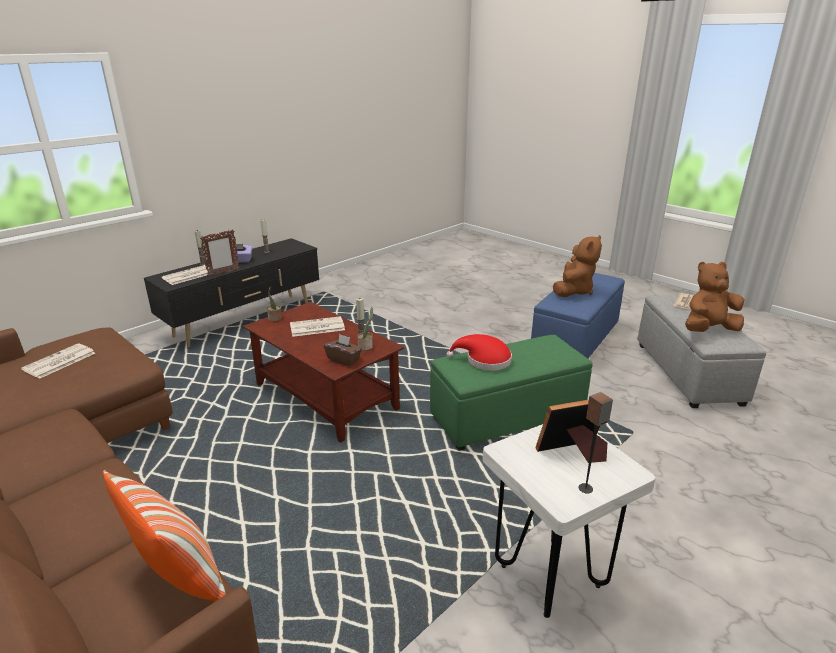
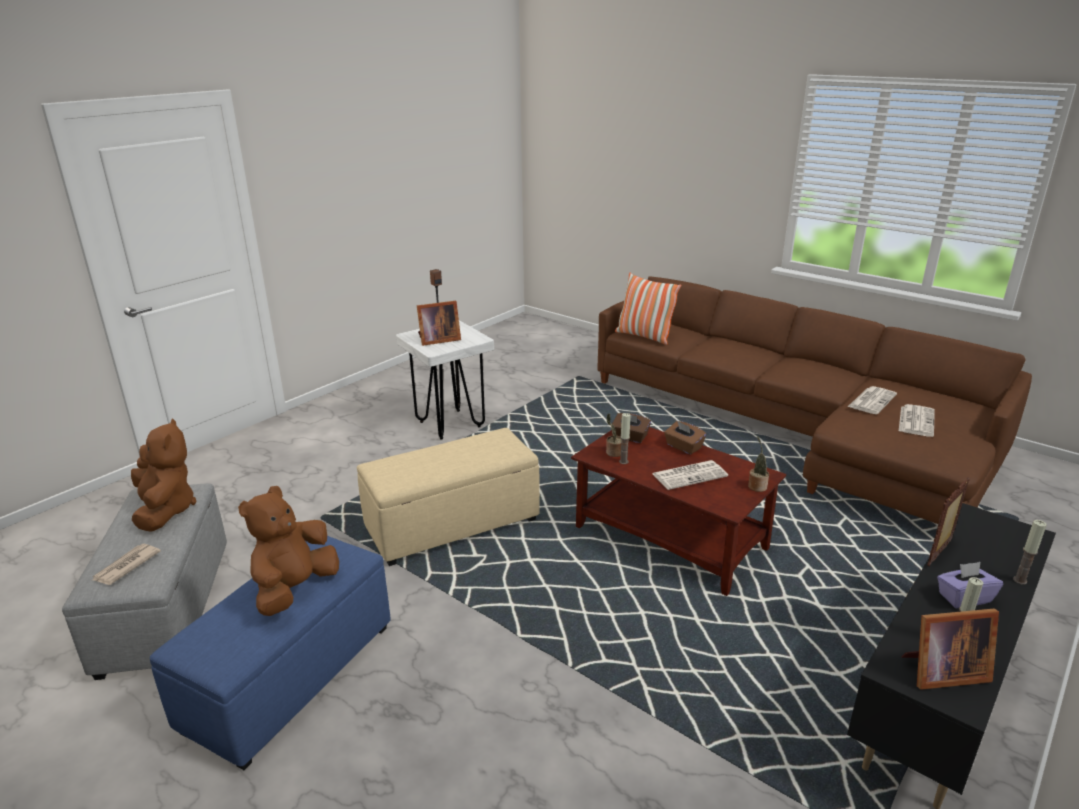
camera: 175 degrees right, 0 degrees up
(188, 276) = (987, 540): newspaper -> newspaper (872, 400)
(285, 246) = (941, 672): none -> picture frame
(303, 348) = (683, 447): none -> brown tissue box
(484, 360) = (479, 451): red hat -> none
(507, 417) = (451, 525): green ottoman -> beige ottoman
(708, 330) = (165, 510): brown plush toy -> brown plush toy turned 90 degrees counterclockwise

